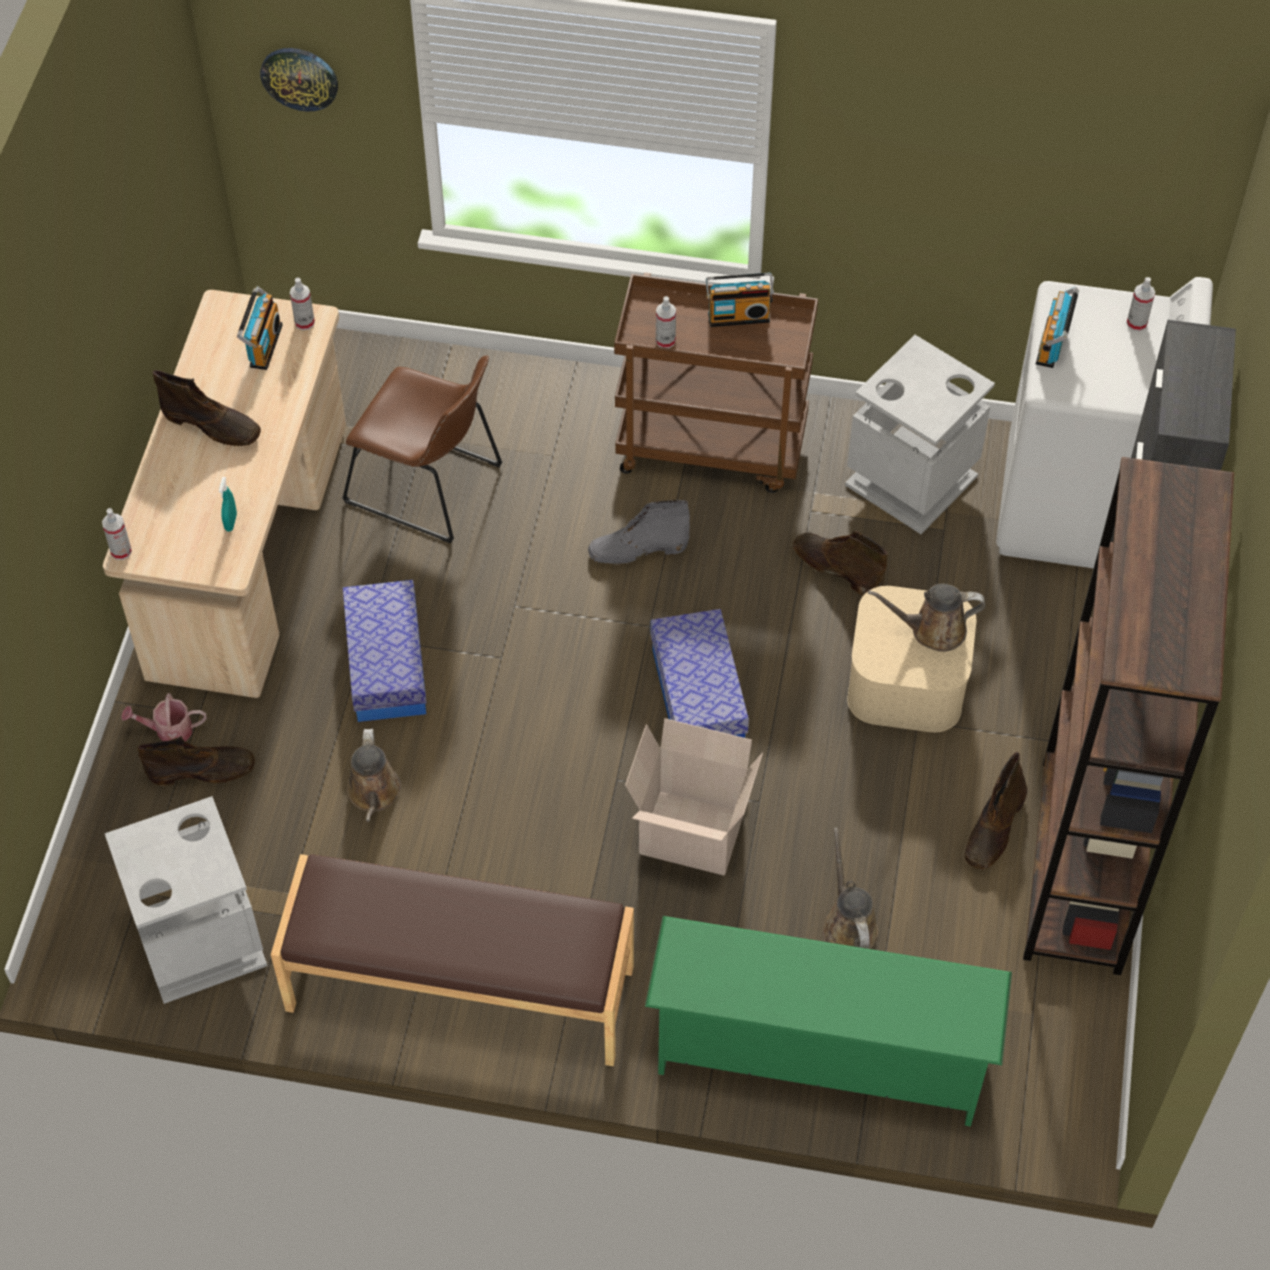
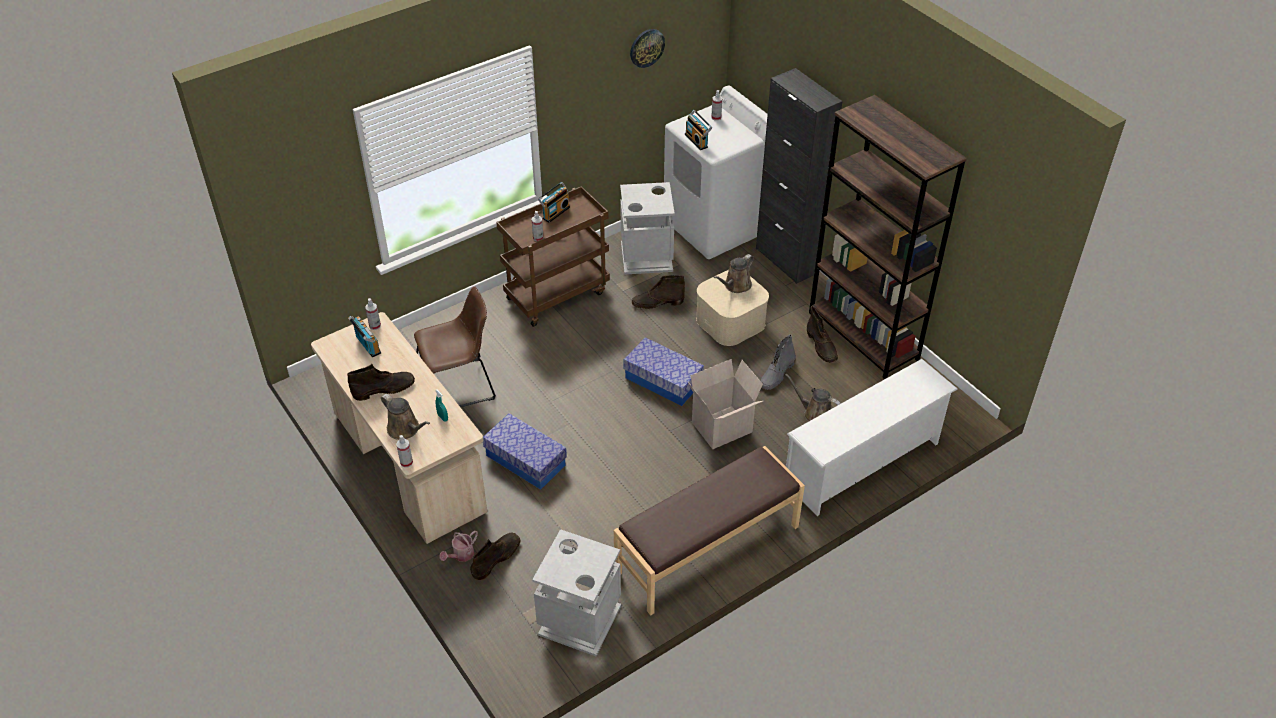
camera: 45 degrees left, 10 degrees down
(299, 78) = (302, 204): wall clock -> wall clock (646, 47)
(374, 794) = (582, 509): brown watering can -> brown watering can (405, 429)
(637, 549) = (574, 348): grey boot -> grey boot (777, 374)
(818, 1059) = (863, 465): green shoe rack -> white shoe rack

